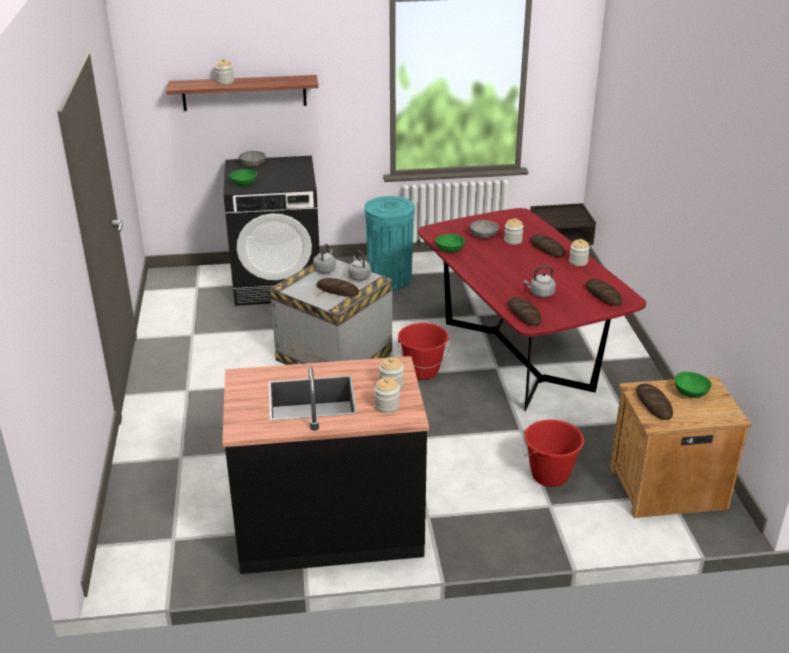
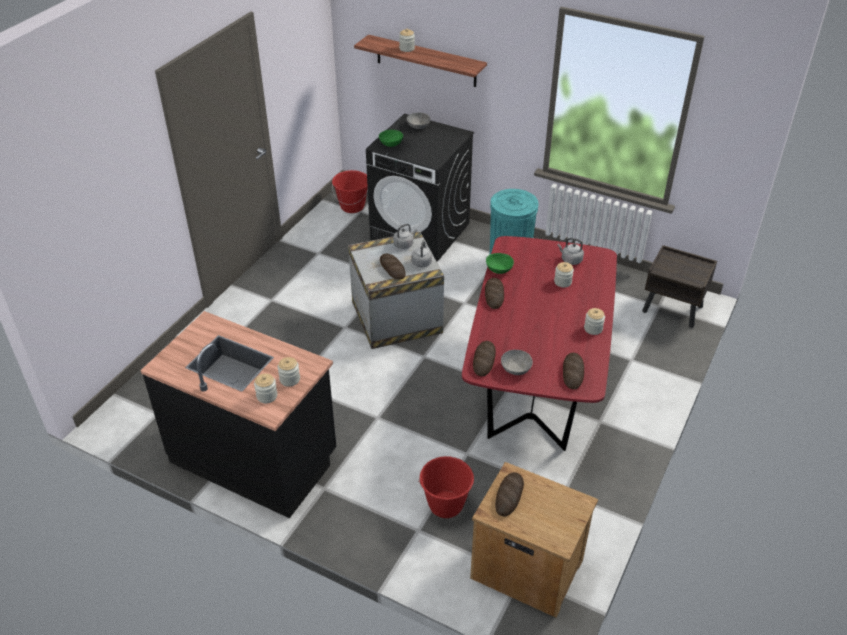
camera: 35 degrees right, 10 degrees up
(422, 371) = (447, 362): red bucket -> red bucket (352, 206)
(483, 235) = (543, 266): grey bowl -> grey bowl (516, 368)
(540, 294) = (521, 346): grey kettle -> grey kettle (570, 260)
(547, 248) = (582, 303): bread -> bread (494, 295)
(690, 392) = (553, 502): green bowl -> none

